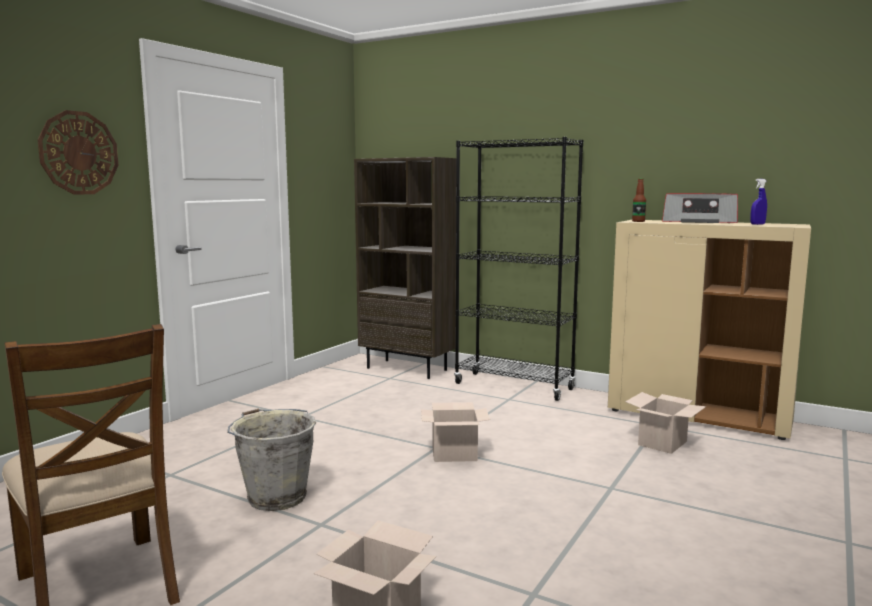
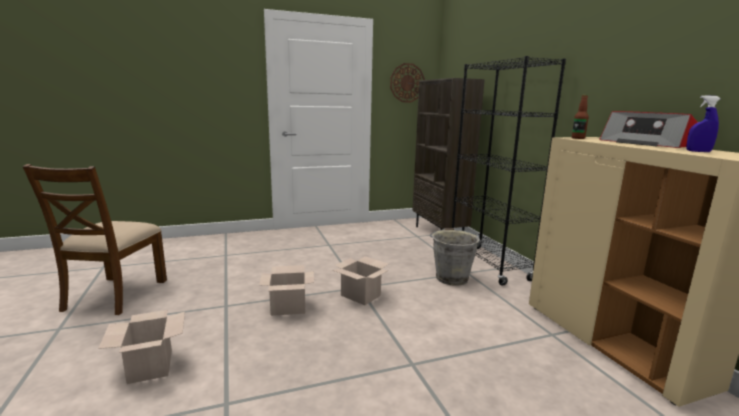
camera: 40 degrees right, 5 degrees up
(79, 153) = (222, 76): wall clock -> wall clock (407, 83)
(276, 496) = (238, 282): grey bucket -> grey bucket (451, 278)
(662, 444) = (526, 351): cardboard box -> cardboard box (287, 308)

